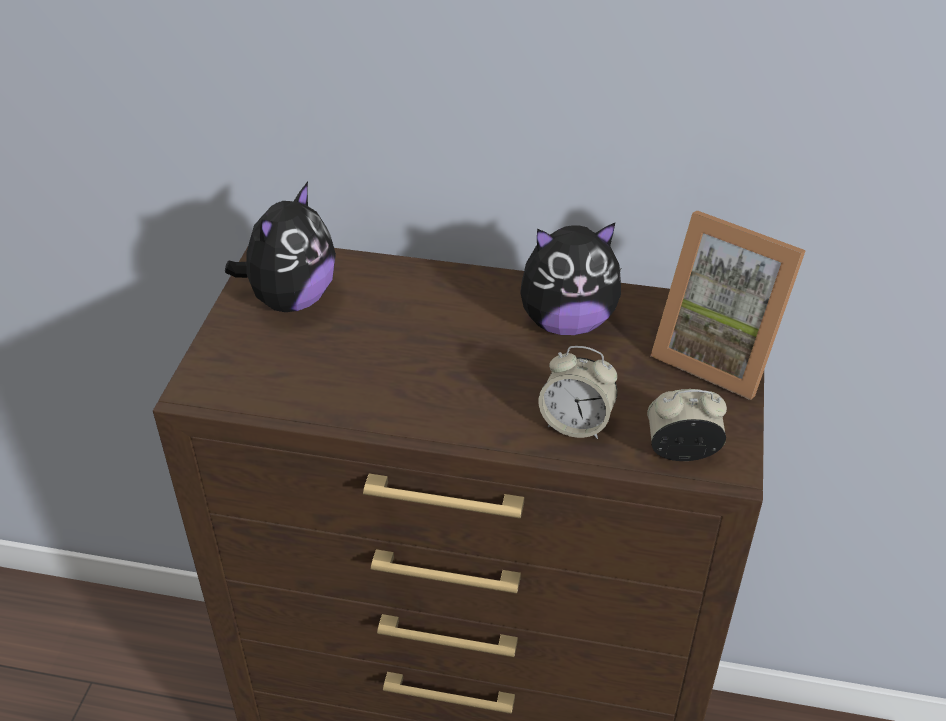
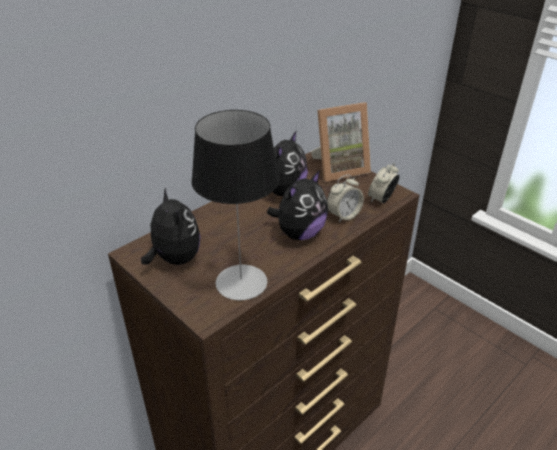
camera: 55 degrees left, 5 degrees down
(296, 388) = (241, 282): none -> table lamp
(471, 393) = (299, 233): none -> plush toy

